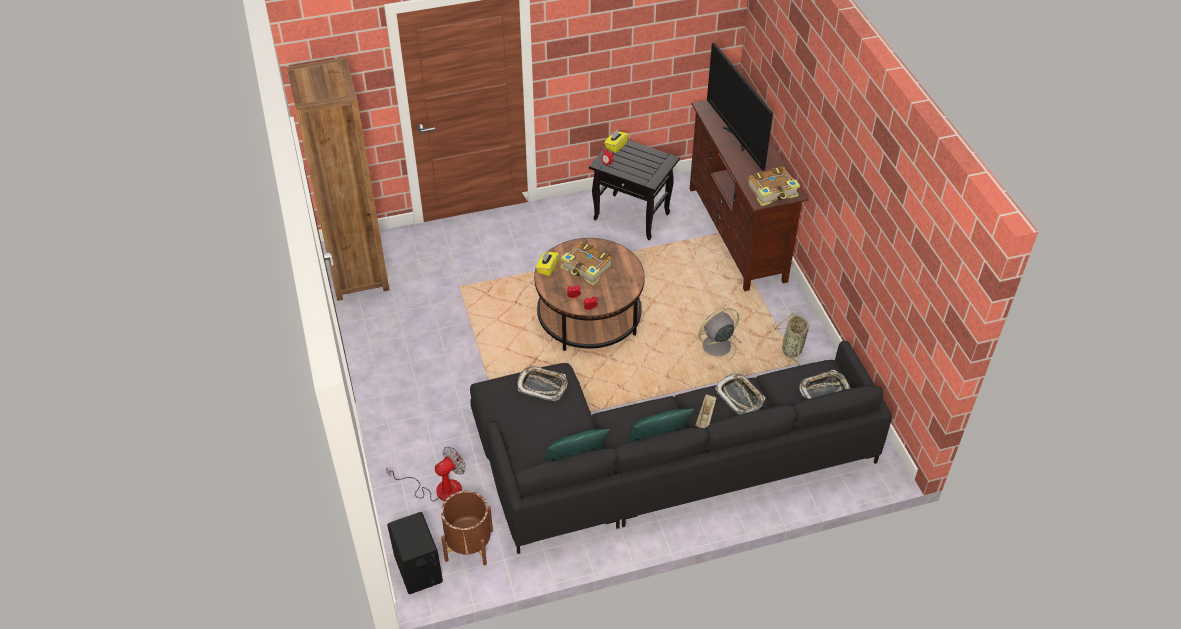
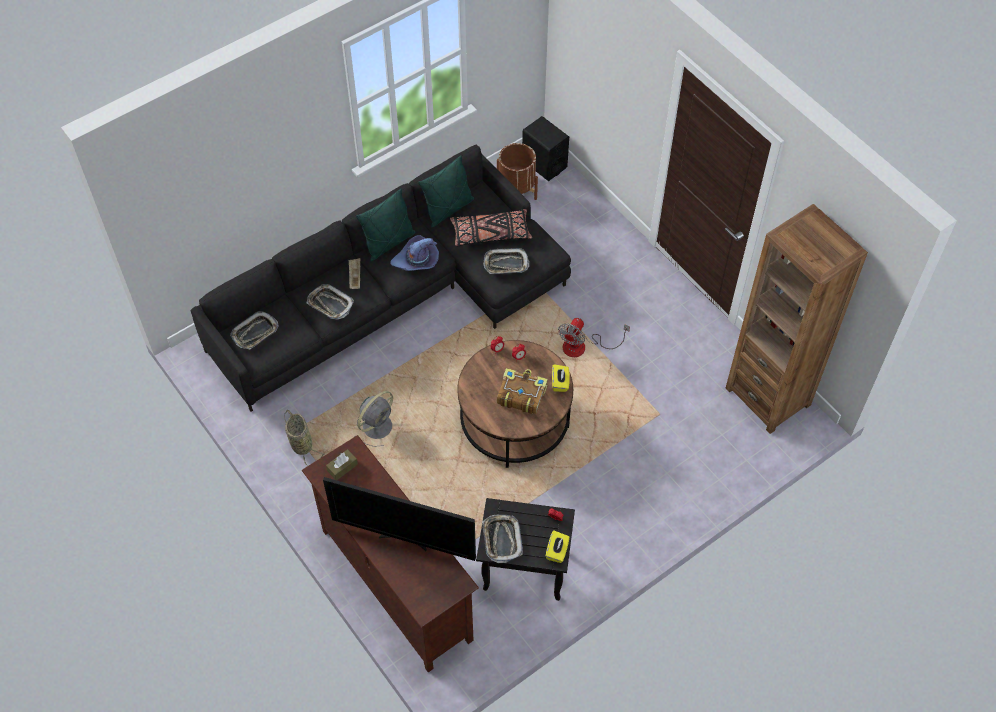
camera: 160 degrees right, 10 degrees up
(439, 489) = (562, 222): fan -> fan (582, 347)
(542, 422) = (490, 233): none -> black pillow
(633, 414) = (417, 261): none -> purple hat
(654, 162) = (501, 539): none -> tray
(736, 138) = (404, 539): television -> television turned 150 degrees clockwise
(773, 192) = (342, 467): book -> brown tissue box

